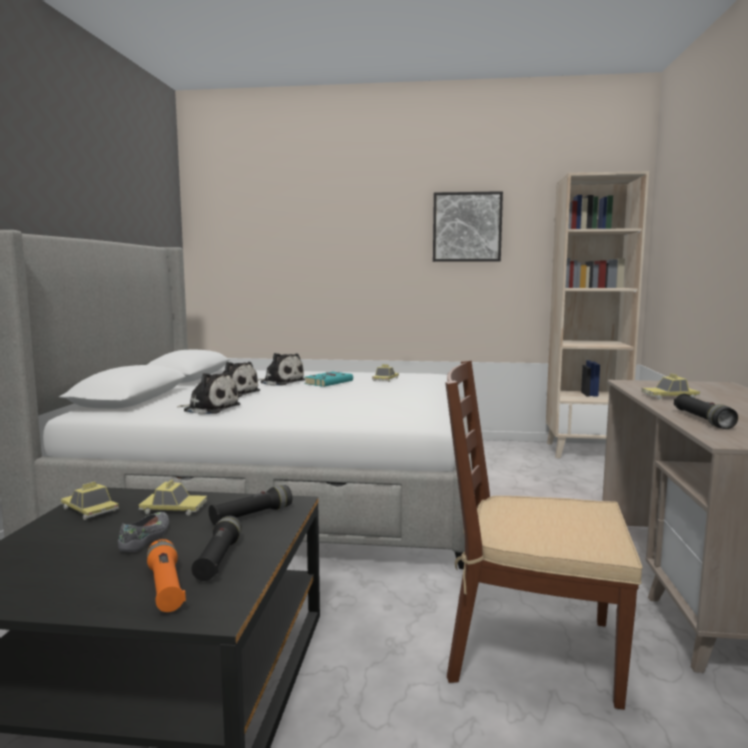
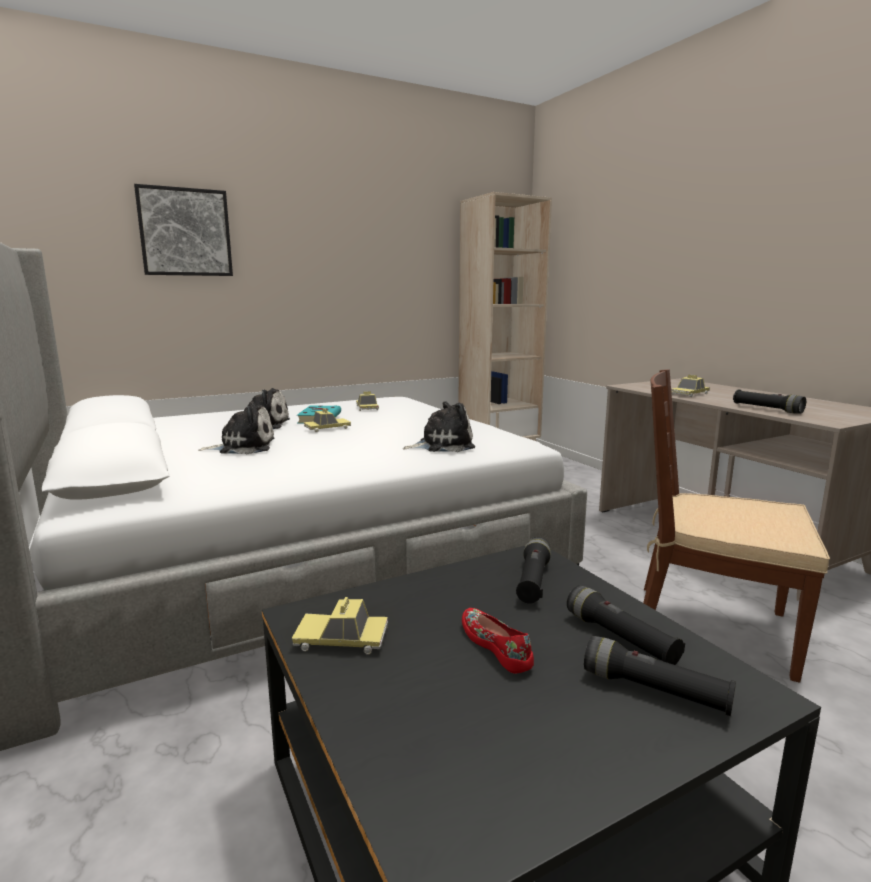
camera: 35 degrees left, 5 degrees up
(146, 538) = (496, 646): grey shoe -> red shoe
(166, 587) = (655, 691): orange flashlight -> black flashlight
(173, 509) = (439, 601): toy car -> toy car (327, 428)
(209, 409) = (268, 469): plush toy -> plush toy (442, 445)
(467, 227) = (382, 240): picture -> picture (185, 232)
(530, 649) = (709, 628): brown chair -> brown chair turned 45 degrees clockwise

